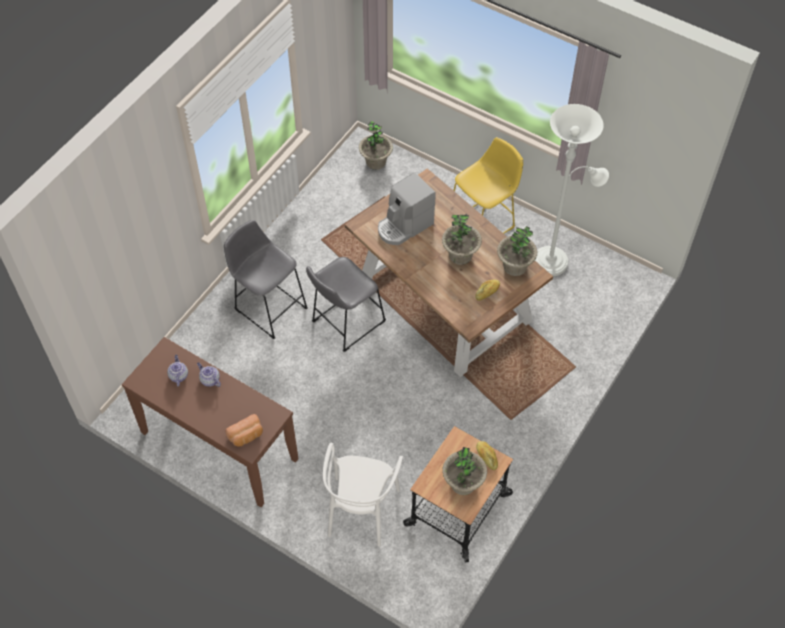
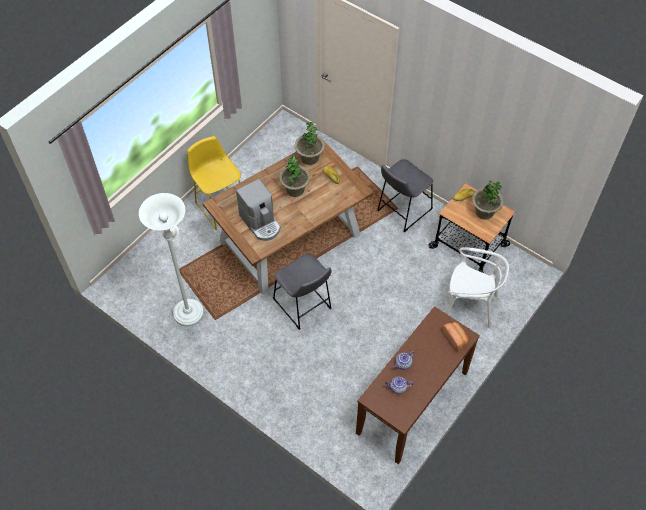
camera: 85 degrees left, 0 degrees up
(268, 306) = (280, 362): grey stool -> grey stool (402, 211)
(376, 162) = (137, 274): potted plant -> none
(554, 260) = (262, 166): white floor lamp -> white floor lamp (187, 309)

